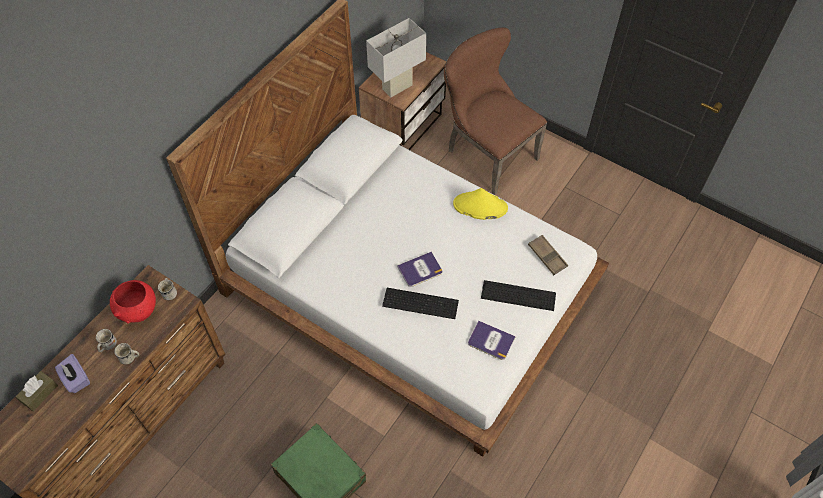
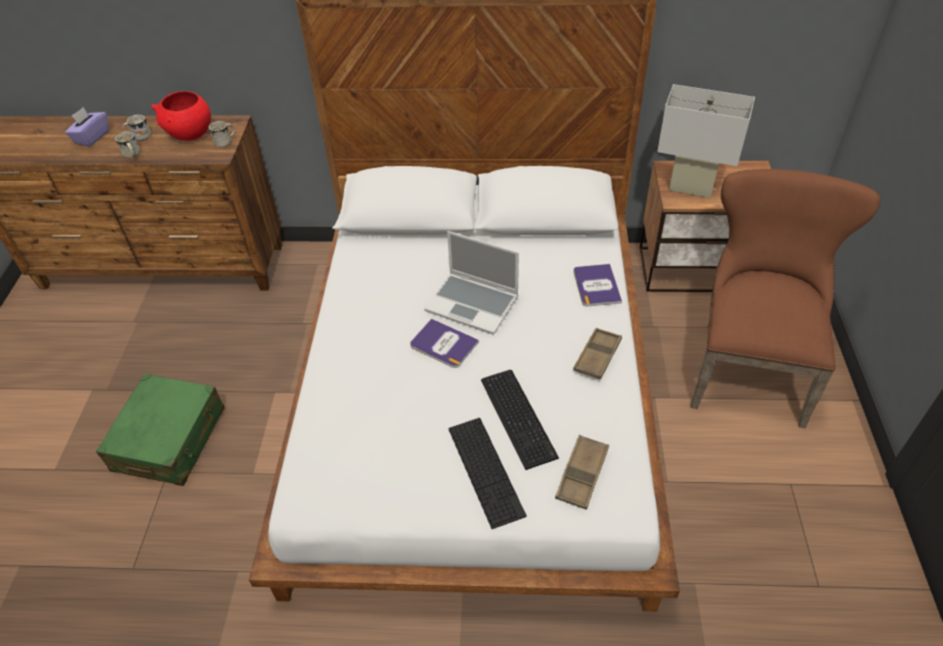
camera: 60 degrees right, 10 degrees down
(39, 393) = (67, 126): brown tissue box -> none
(399, 239) = (473, 304): none -> laptop
(419, 302) = (393, 366): keyboard -> keyboard (519, 416)
(480, 206) = (597, 356): yellow hat -> brown tray
(491, 341) = (384, 472): book -> book (596, 286)

